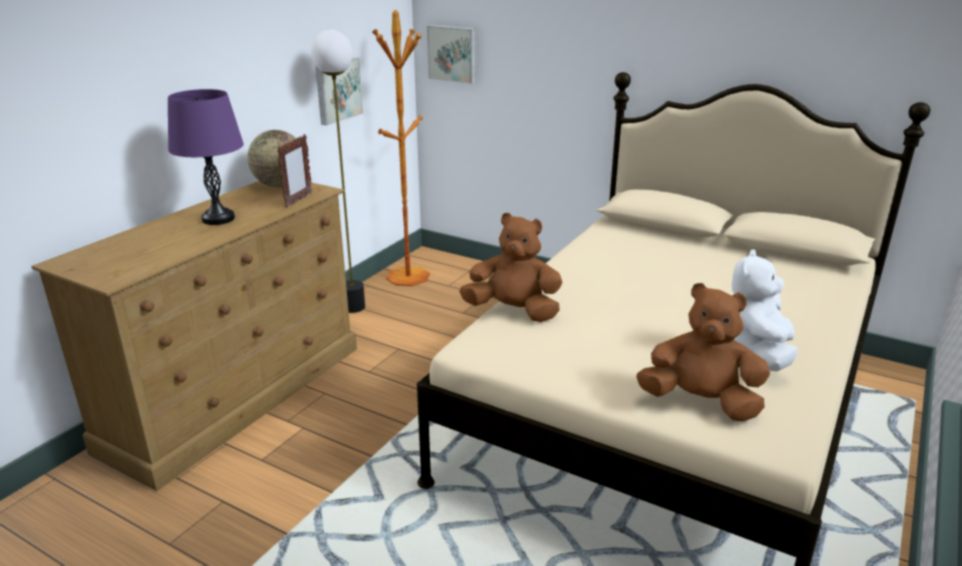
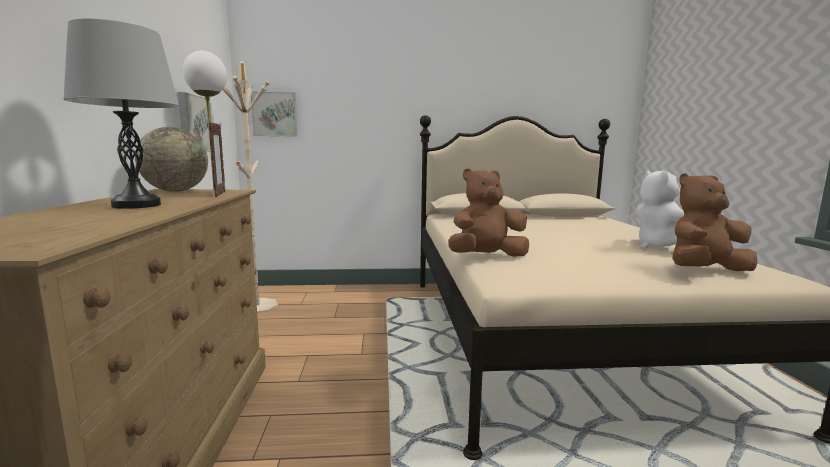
camera: 35 degrees left, 15 degrees down
(218, 219) = (137, 205): purple table lamp -> grey table lamp
(408, 276) = (257, 305): orange clothes rack -> beige clothes rack

